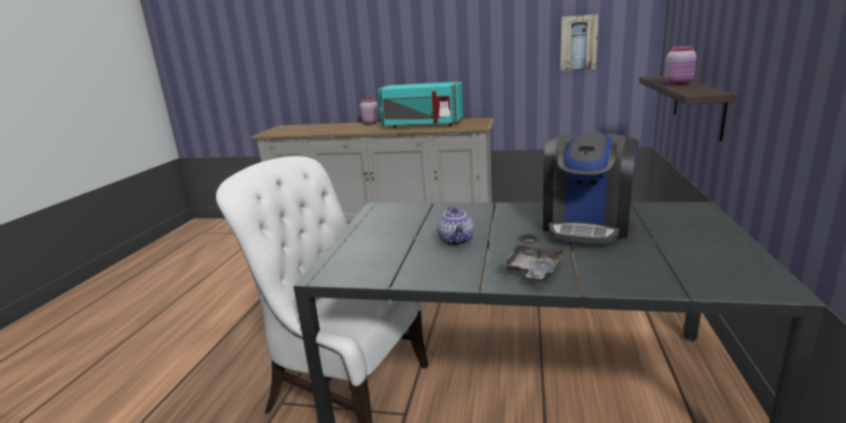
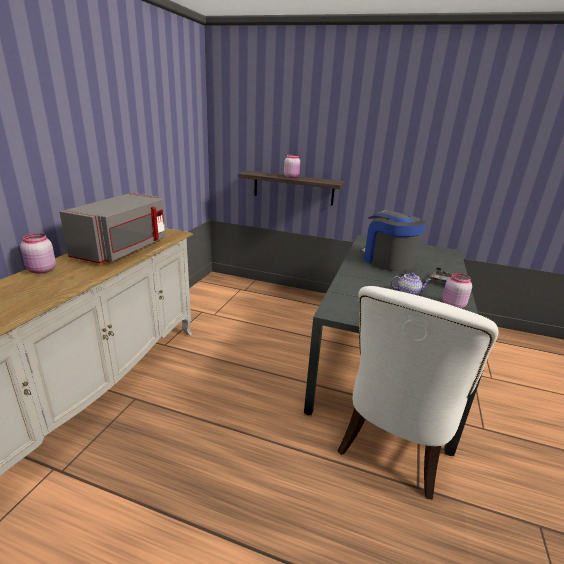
camera: 85 degrees left, 5 degrees up
(422, 125) = (124, 249): turquoise microwave -> grey microwave
(430, 270) = (452, 305): none -> pink jar
(578, 43) = (176, 147): picture -> none
(586, 225) = (387, 261): coffee machine -> coffee machine turned 150 degrees counterclockwise

